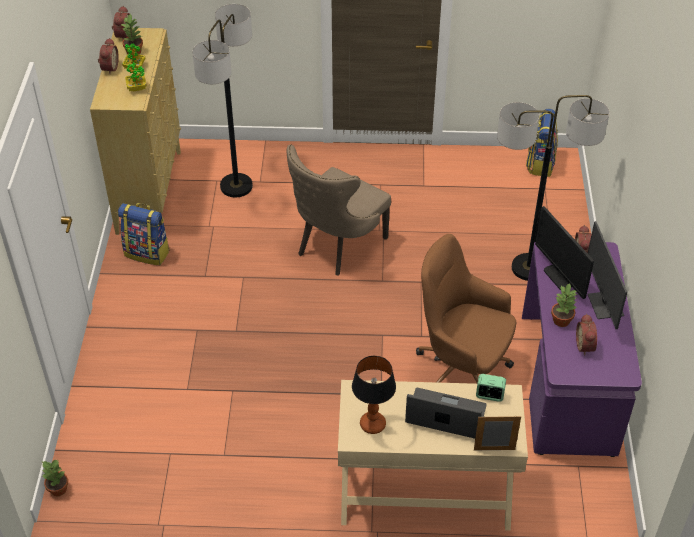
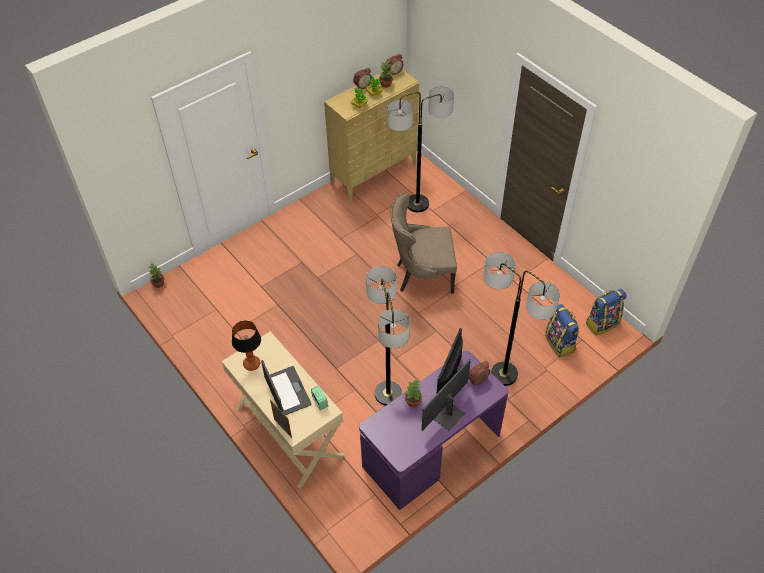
camera: 50 degrees right, 5 degrees up
(148, 253) = (332, 205): backpack -> backpack (560, 343)
(461, 372) = (388, 393): brown office chair -> floor lamp
(586, 346) = (404, 426): alarm clock -> none

